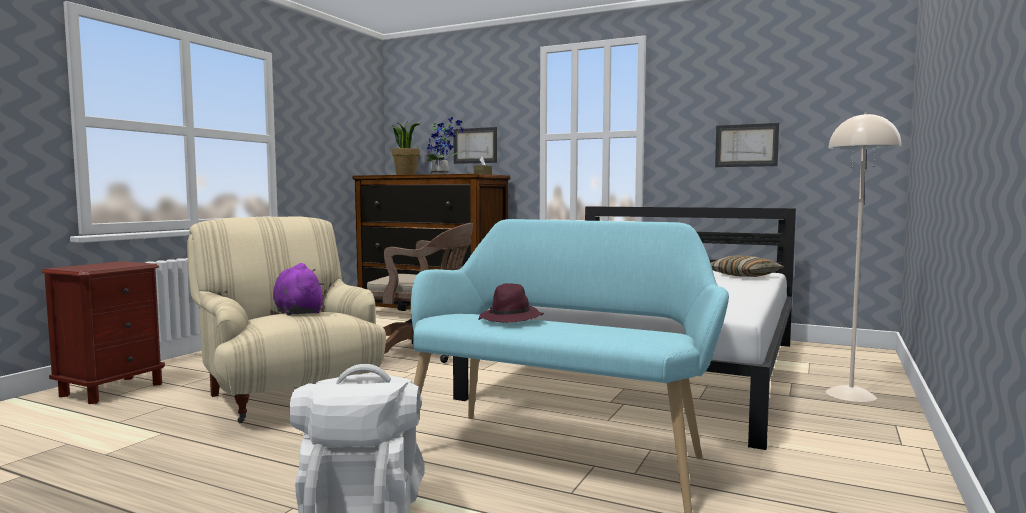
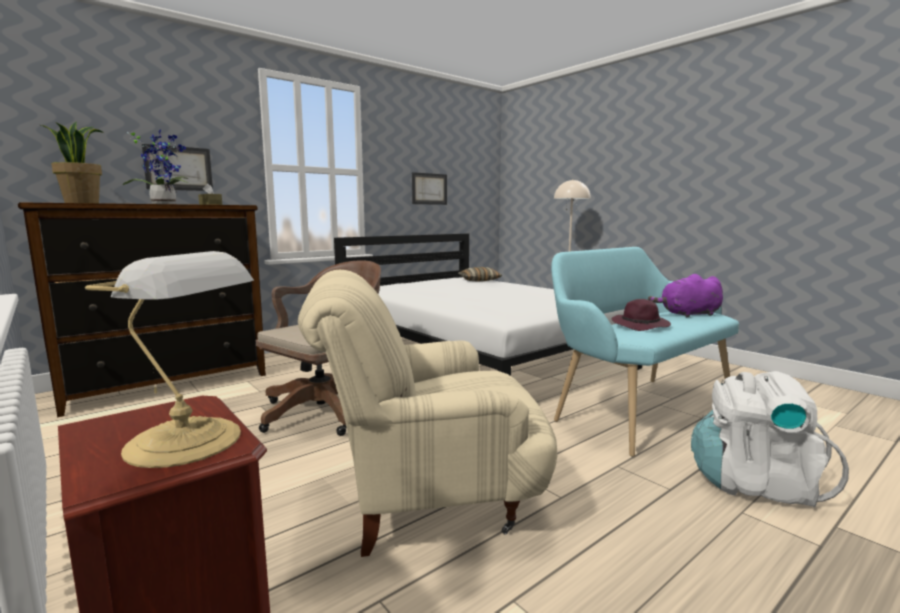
camera: 65 degrees left, 5 degrees up
(94, 267) = (190, 441): none -> table lamp
(298, 312) = (464, 383): purple plush toy -> purple plush toy (688, 314)

